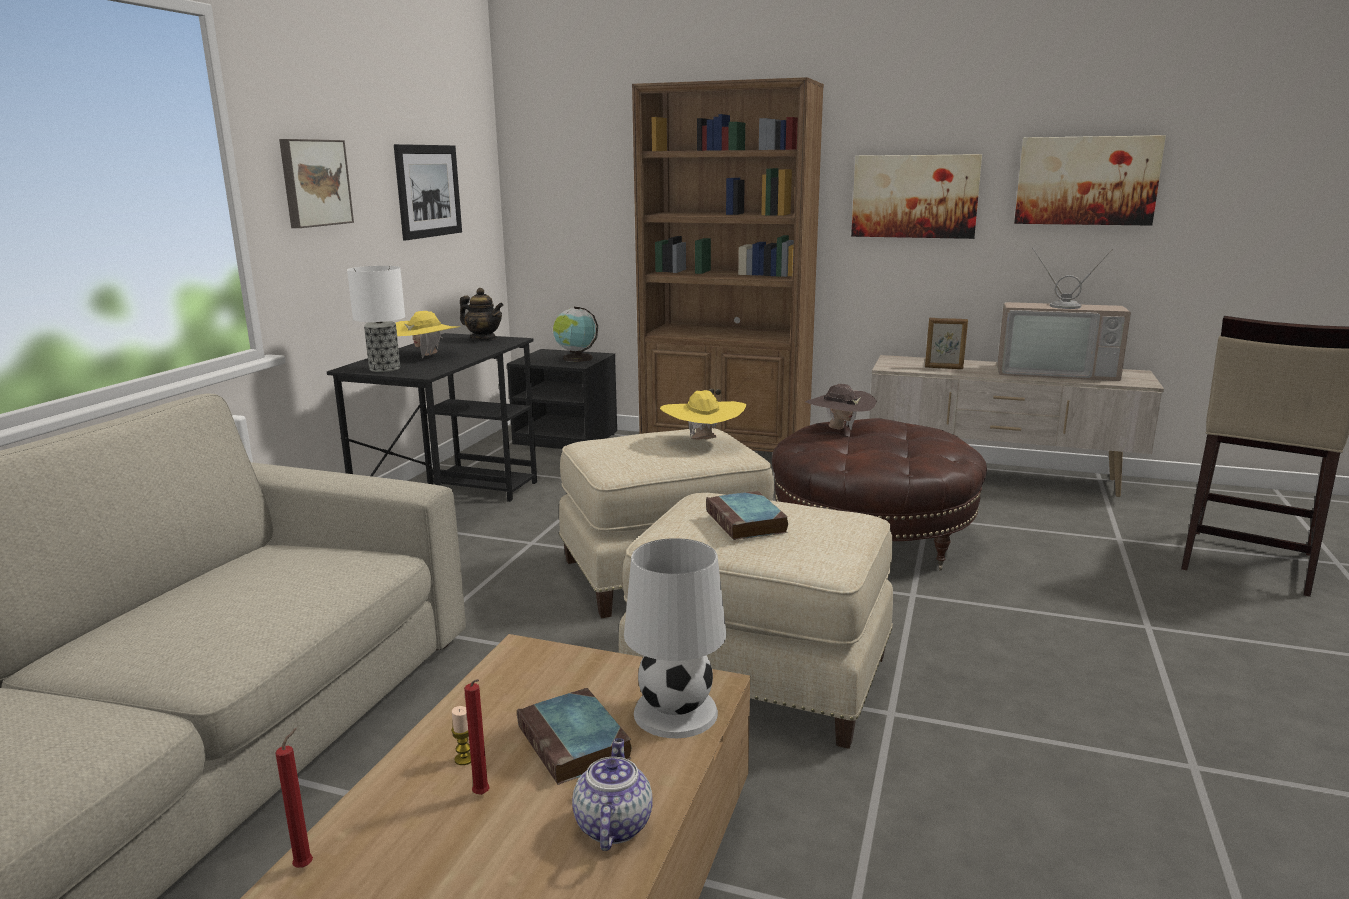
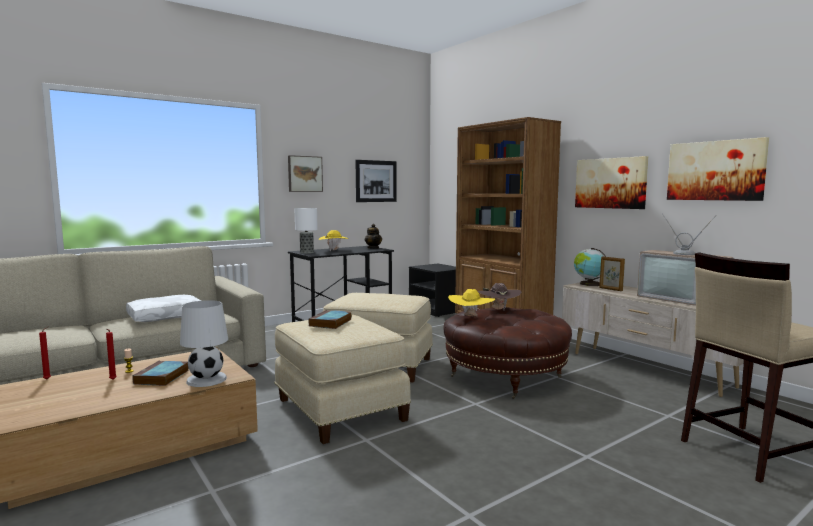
camera: 35 degrees right, 10 degrees down
(261, 595) = (166, 316): none -> white pillow
(576, 358) = (442, 268): globe -> globe (588, 284)
(612, 824) = (121, 397): teapot -> none
(703, 441) = (397, 298): yellow hat -> yellow hat (471, 317)

